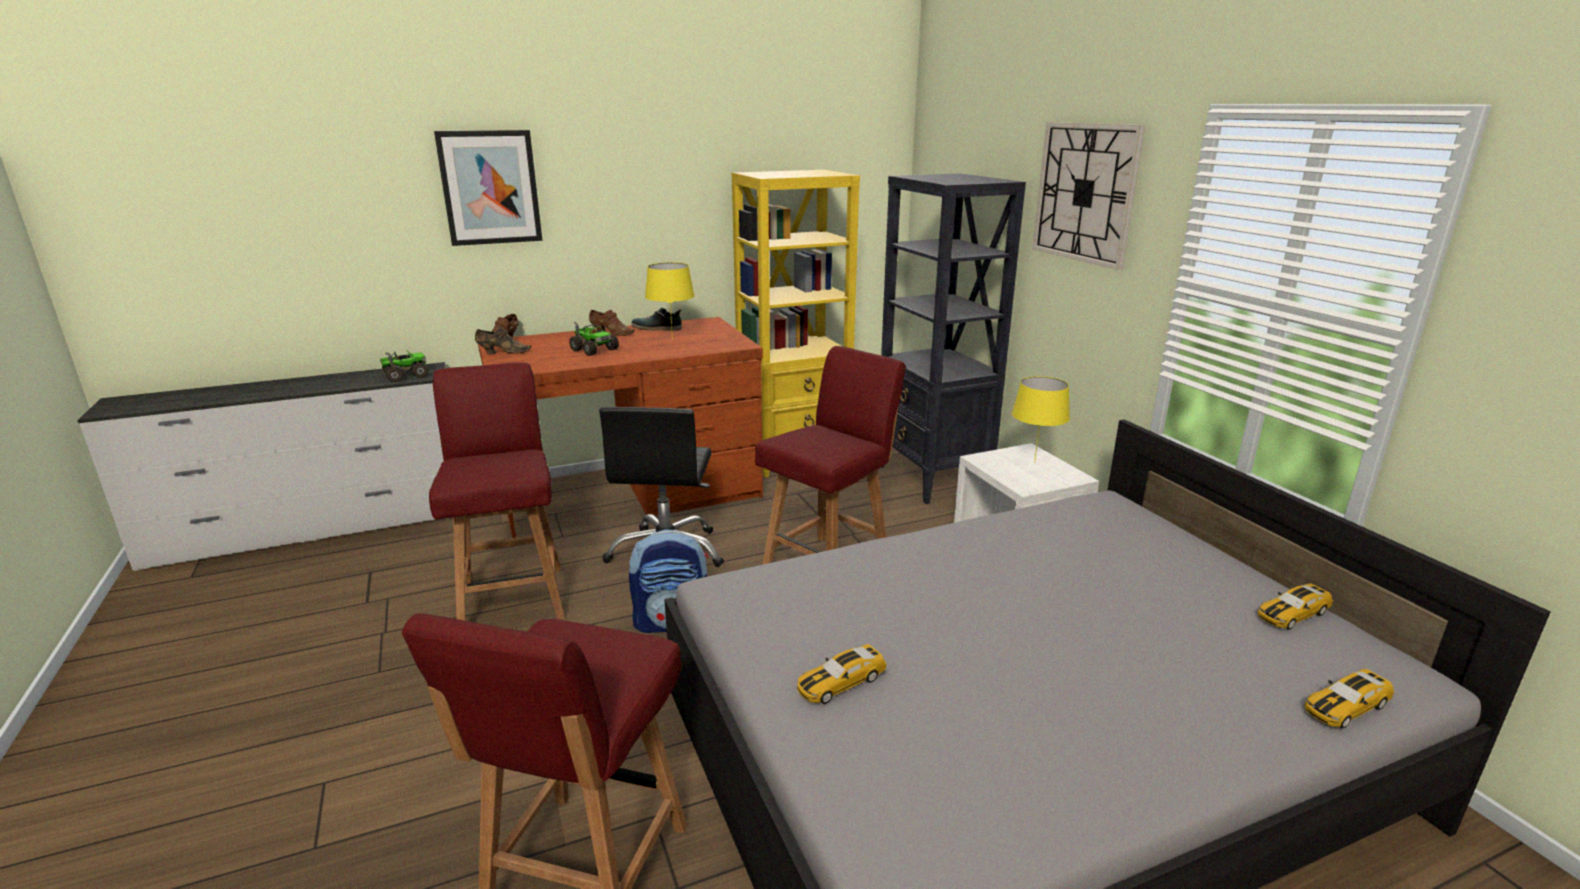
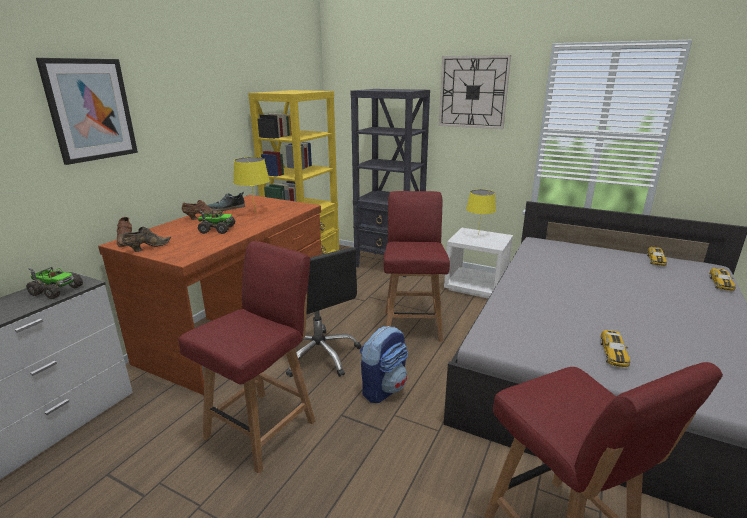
camera: 40 degrees left, 0 degrees up
(405, 375) = (56, 290): toy truck -> toy truck turned 90 degrees clockwise
(513, 597) = (263, 427): red chair -> red chair turned 90 degrees clockwise

